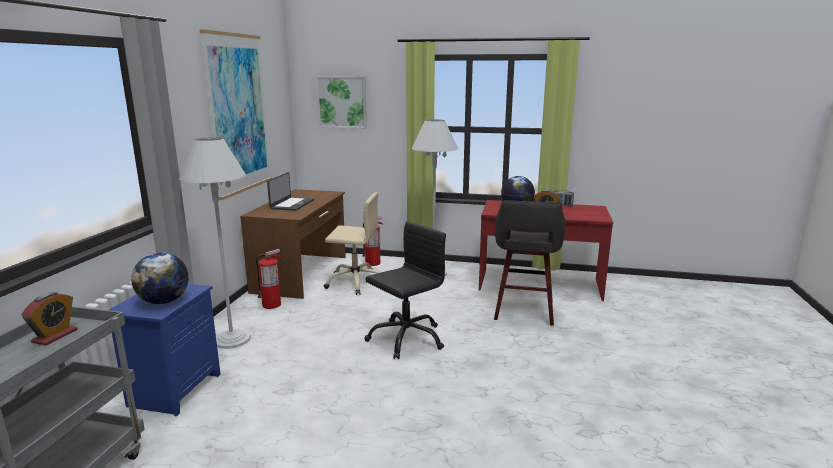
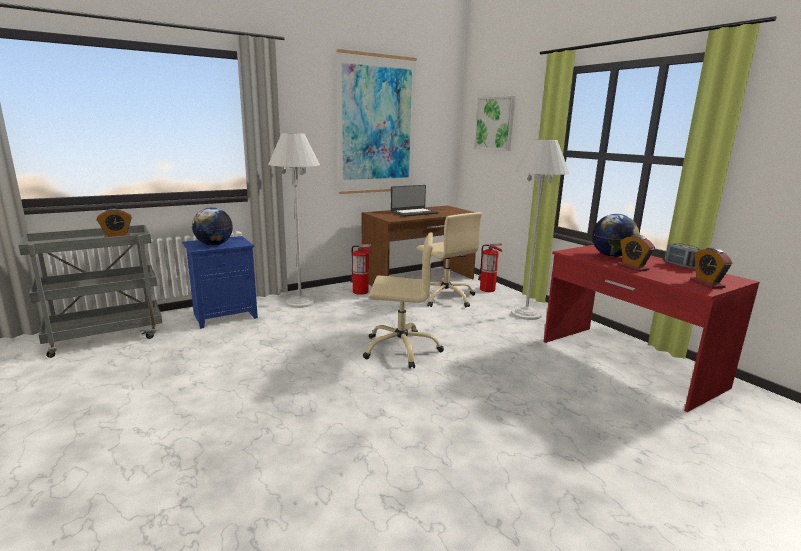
camera: 45 degrees right, 0 degrees up
(406, 338) = (401, 349): black office chair -> beige office chair
(523, 311) = (555, 377): grey stool -> none
(594, 214) = (707, 284): none -> alarm clock

